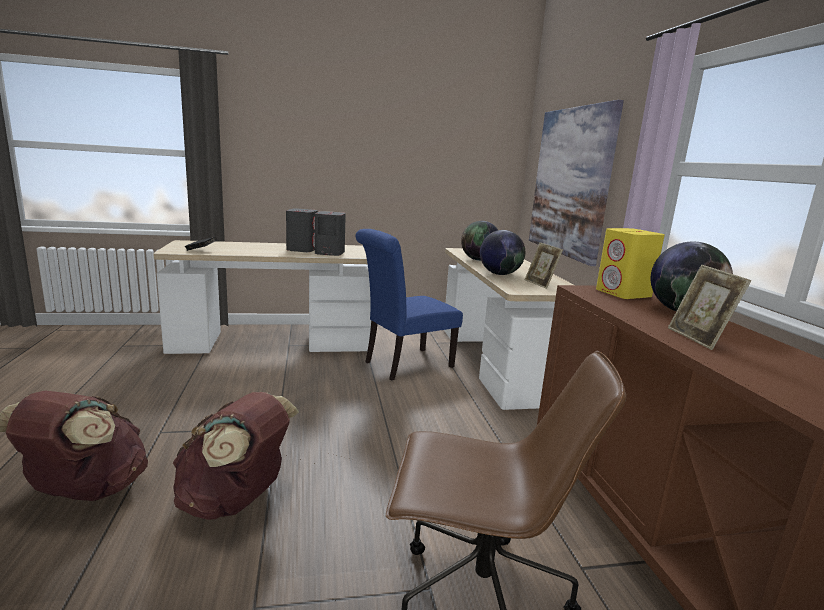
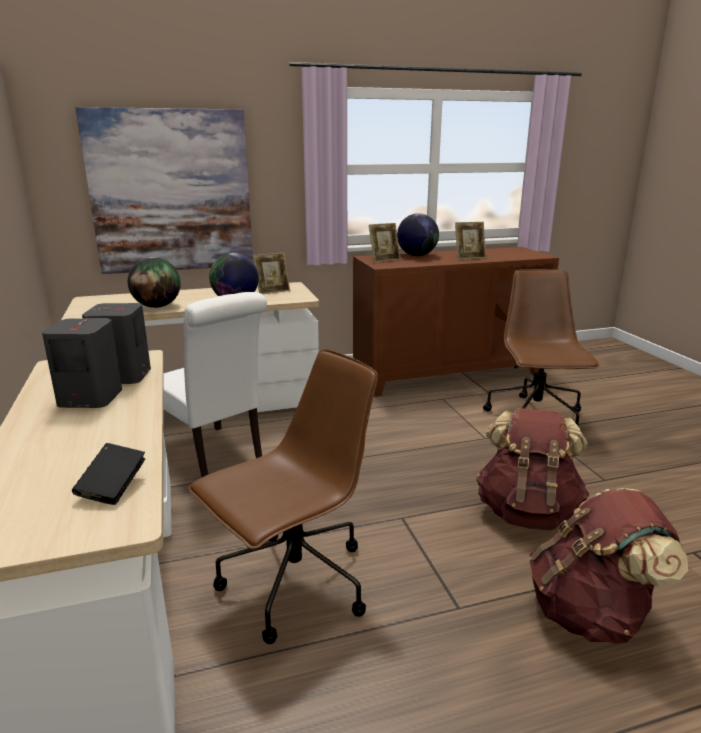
camera: 95 degrees left, 5 degrees up
(237, 382) = (293, 585): none -> brown office chair
(404, 365) = (214, 456): blue chair -> white chair
(623, 294) = (384, 260): yellow speaker -> picture frame

